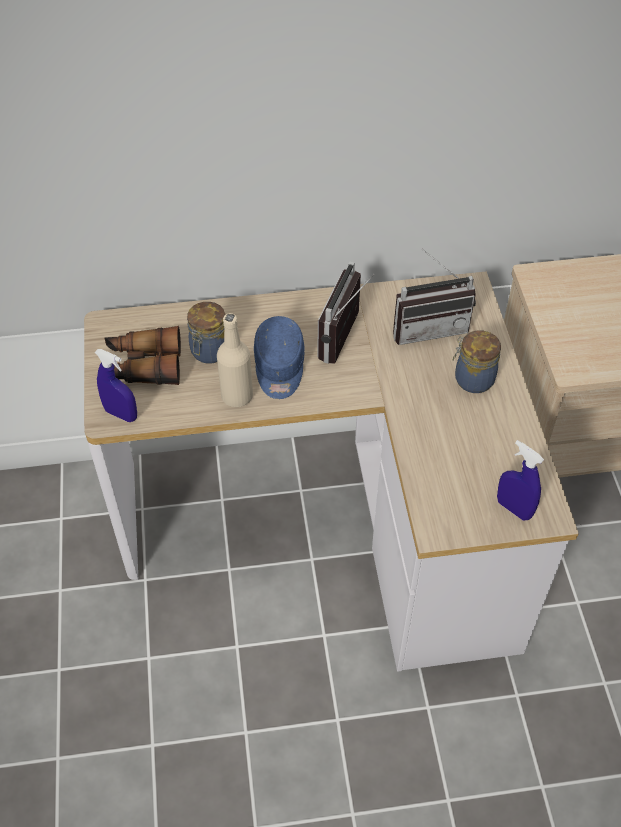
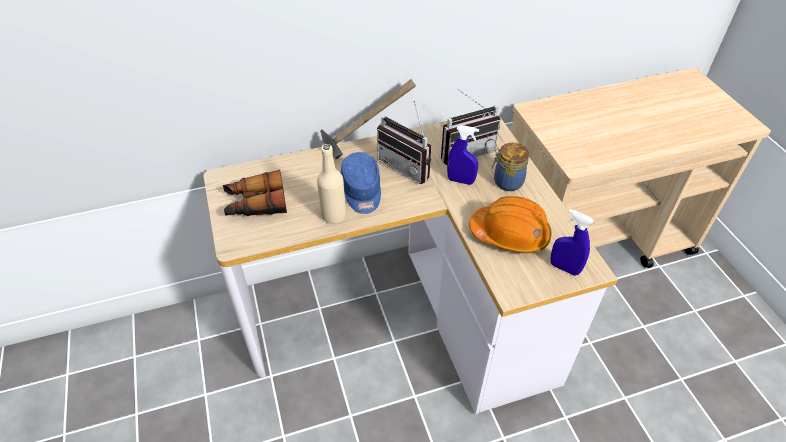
camera: 10 degrees left, 5 degrees down
(121, 414) = (244, 240): blue spray bottle -> blue spray bottle (460, 181)
(209, 352) = (305, 187): jar -> none
(298, 297) = (365, 142): none -> hammer
(347, 340) = (408, 166): radio -> radio turned 60 degrees counterclockwise
(456, 453) = (510, 234): none -> orange hard hat

